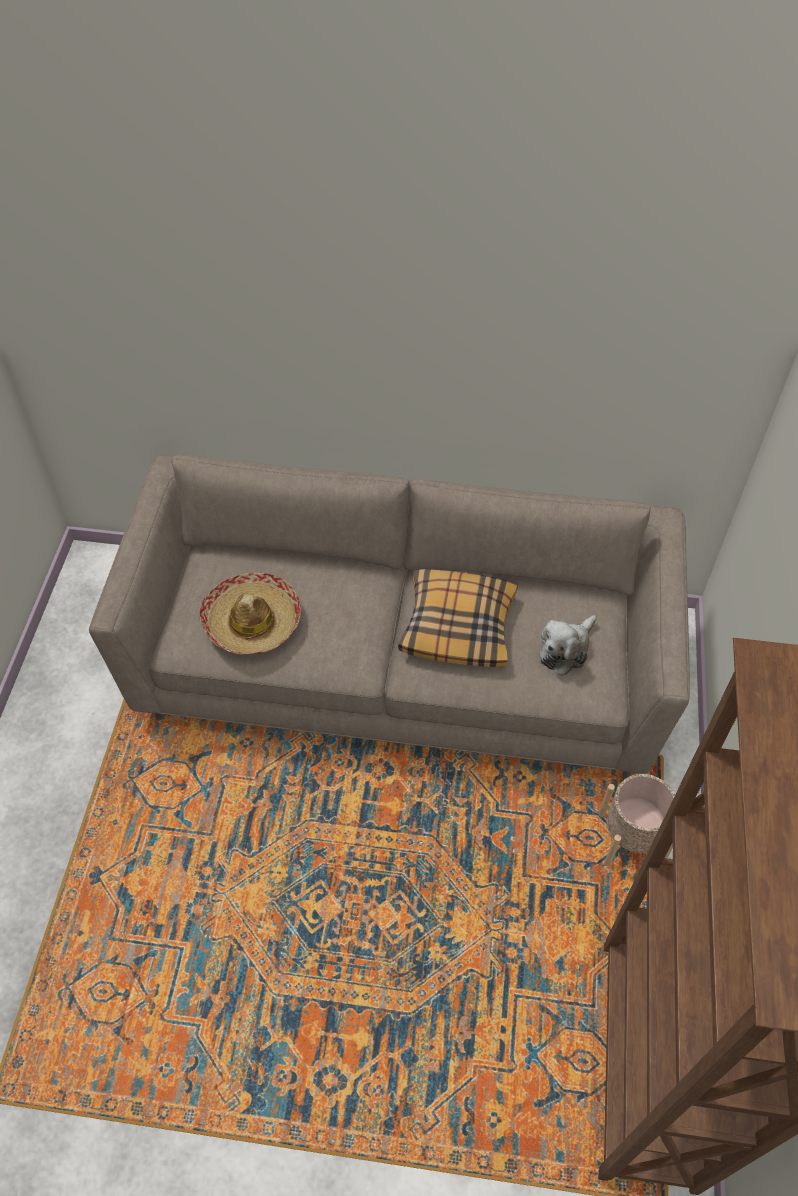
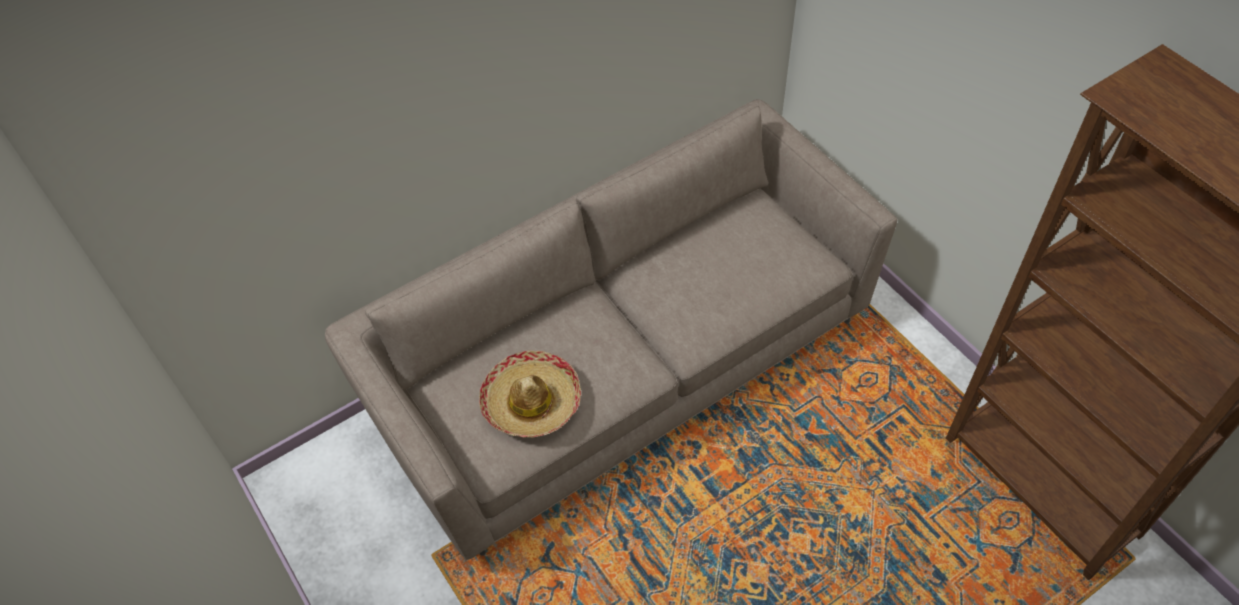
camera: 40 degrees left, 0 degrees up
(458, 626) = (682, 290): pillow -> none
(566, 650) = (769, 252): plush toy -> none
(630, 838) = (891, 359): beige planter -> none

